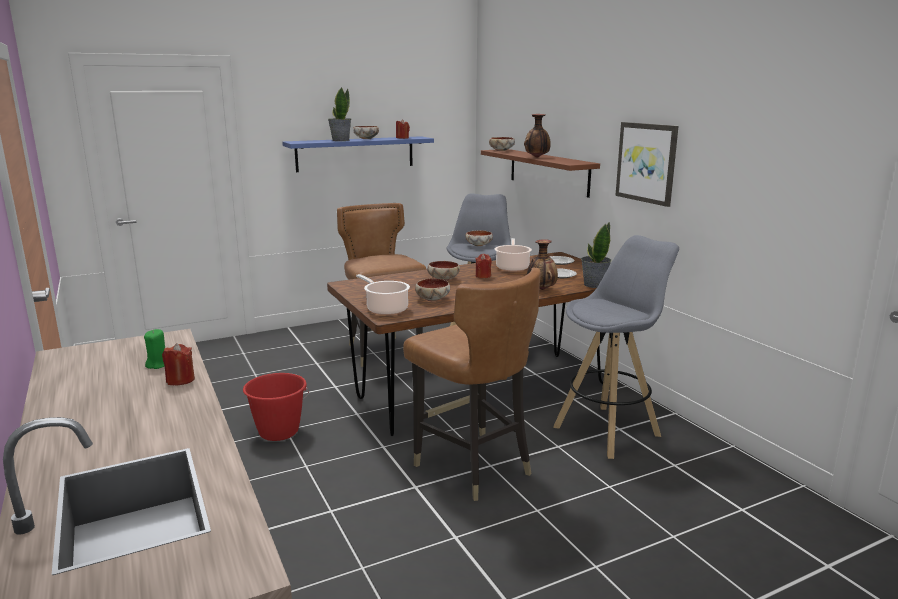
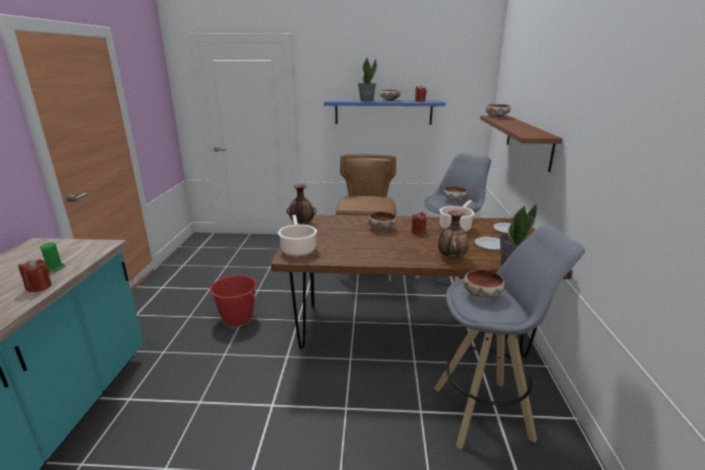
camera: 30 degrees right, 5 degrees up
(432, 299) = (346, 247): bowl -> bowl (481, 294)
(472, 467) = (330, 404): brown chair -> none
(537, 157) = (511, 126): vase -> vase (302, 224)
(646, 162) = (597, 143): picture -> none

